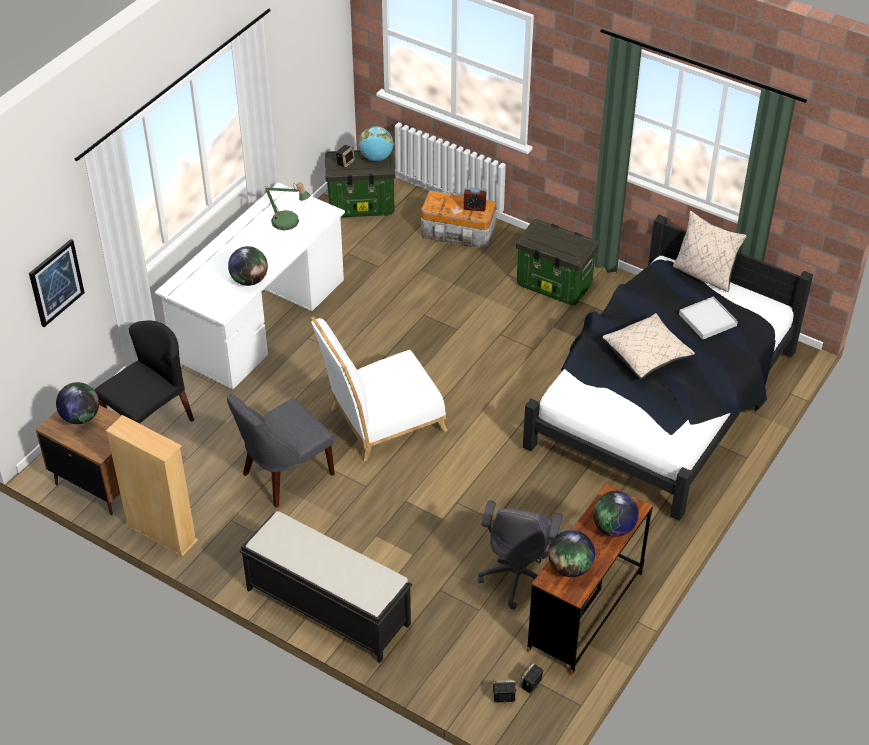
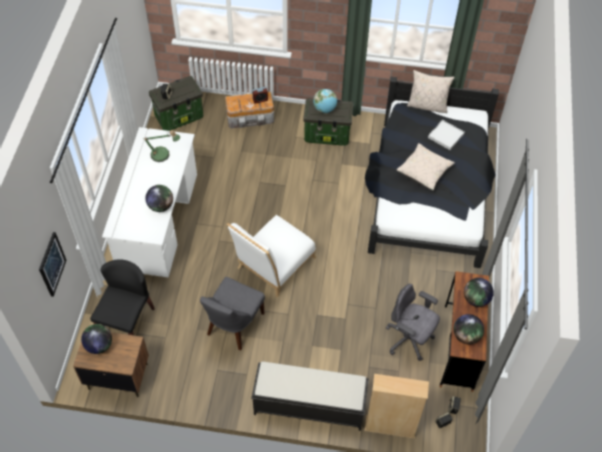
camera: 25 degrees left, 10 degrees up
(161, 533) = (178, 397): beige bookcase -> beige bookcase (390, 427)
(376, 158) = (185, 85): globe -> globe (324, 109)
(518, 576) = (409, 340): grey office chair -> grey office chair turned 135 degrees clockwise

